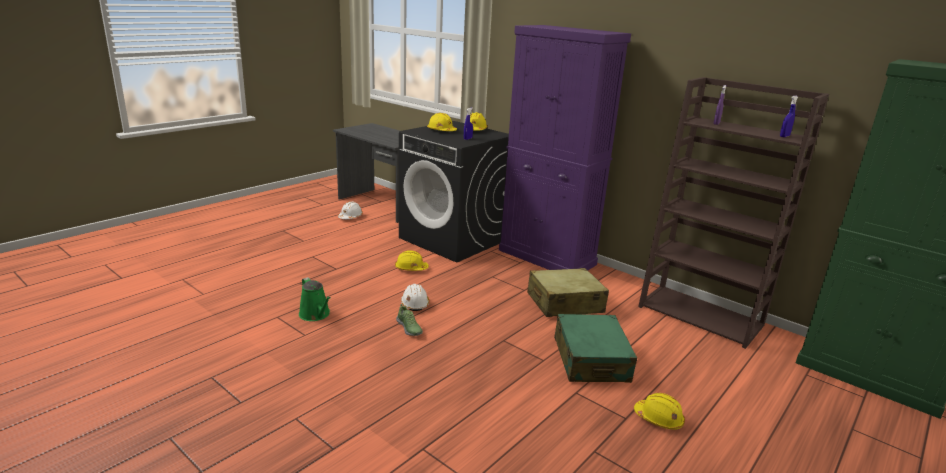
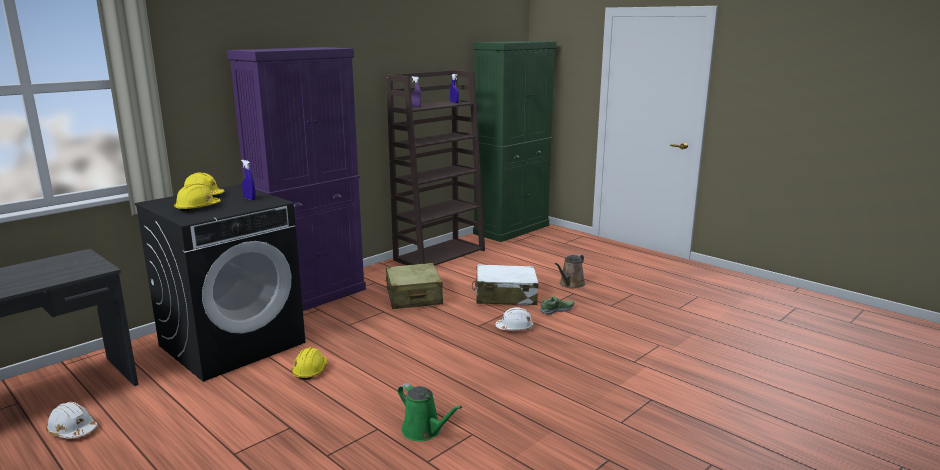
camera: 85 degrees left, 5 degrees down
(316, 315) = (424, 431): green watering can -> green watering can turned 75 degrees clockwise
(409, 328) = (457, 369): shoe -> shoe (557, 310)
(414, 303) = (404, 367): white hard hat -> white hard hat (515, 328)
(591, 360) = (505, 296): green suitcase -> white suitcase
(659, 419) = (570, 284): yellow hard hat -> brown watering can

